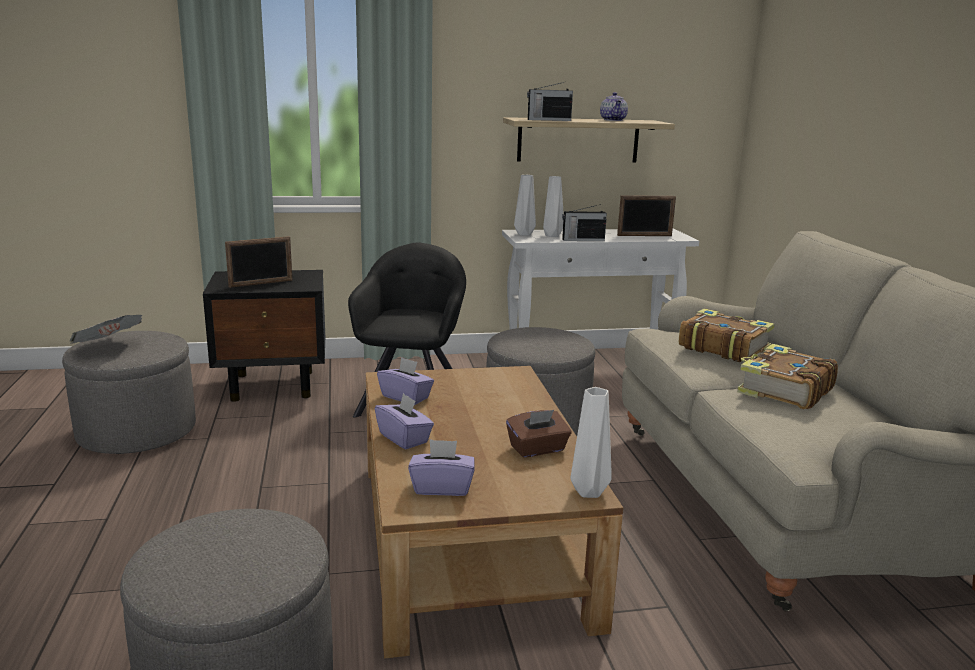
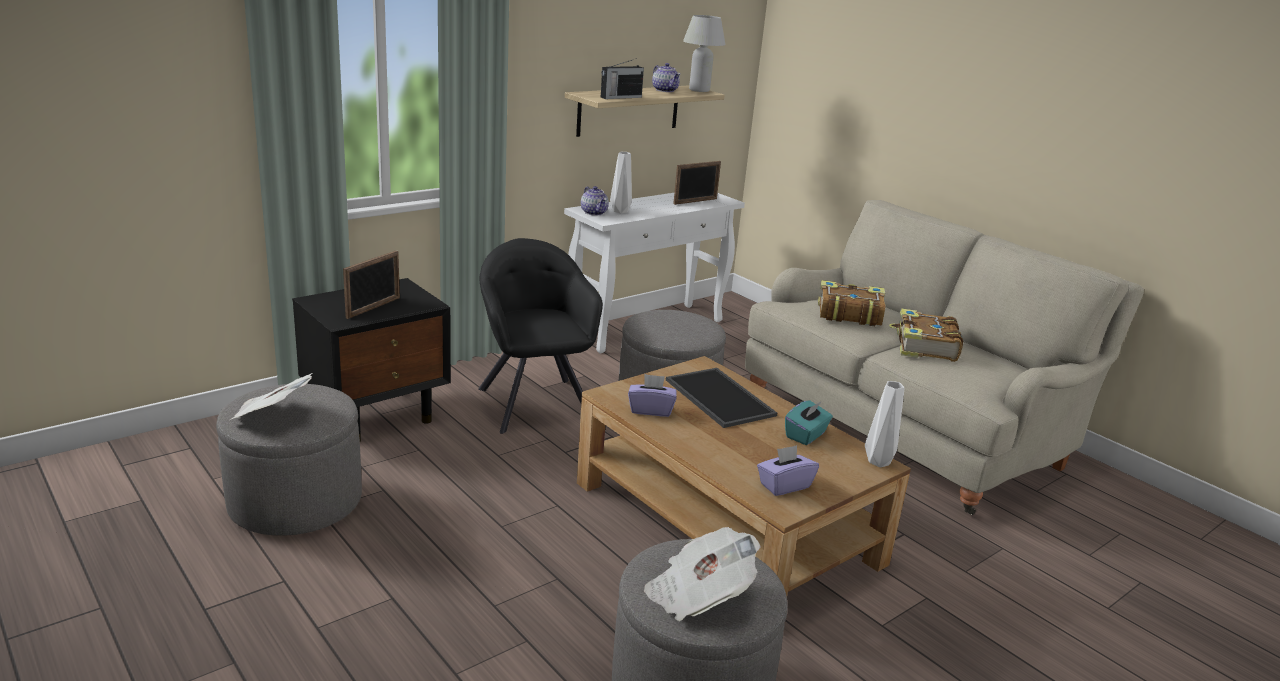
camera: 30 degrees left, 5 degrees up
(203, 563) = (698, 595): none -> newspaper
(404, 438) = (702, 450): purple tissue box -> none
(489, 399) = (717, 397): none -> tray
(524, 234) = (594, 213): white vase -> teapot
(537, 449) = (806, 435): brown tissue box -> turquoise tissue box
(582, 240) = (653, 214): radio -> none
(653, 121) = (699, 90): none -> white table lamp

